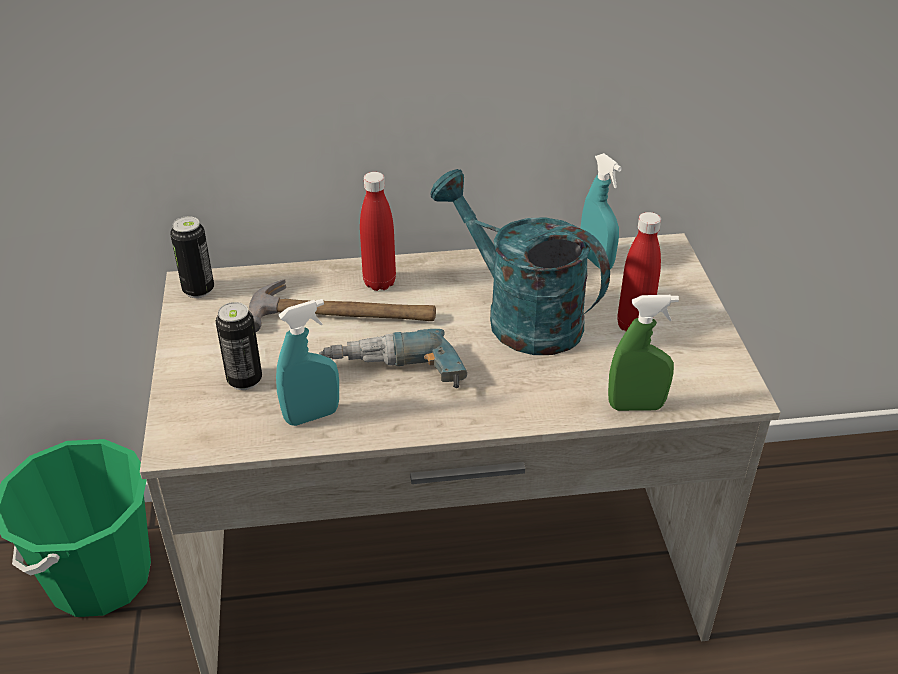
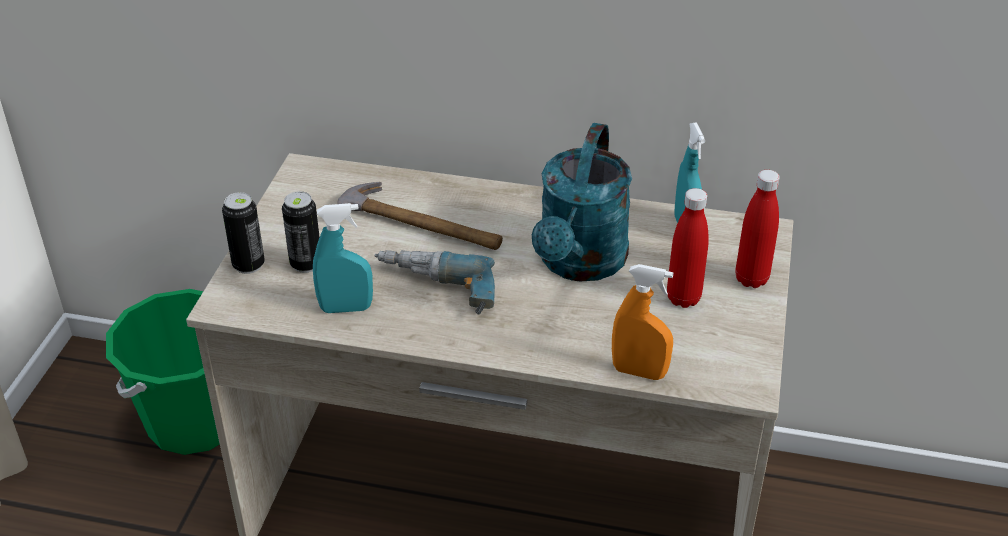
camera: 20 degrees right, 0 degrees up
(198, 290) = (307, 175): can -> can (248, 265)
(379, 283) = (468, 204): red bottle -> red bottle (751, 279)
(520, 316) = (579, 264): turquoise watering can -> turquoise watering can turned 135 degrees counterclockwise
(636, 406) = (639, 372): green spray bottle -> orange spray bottle

